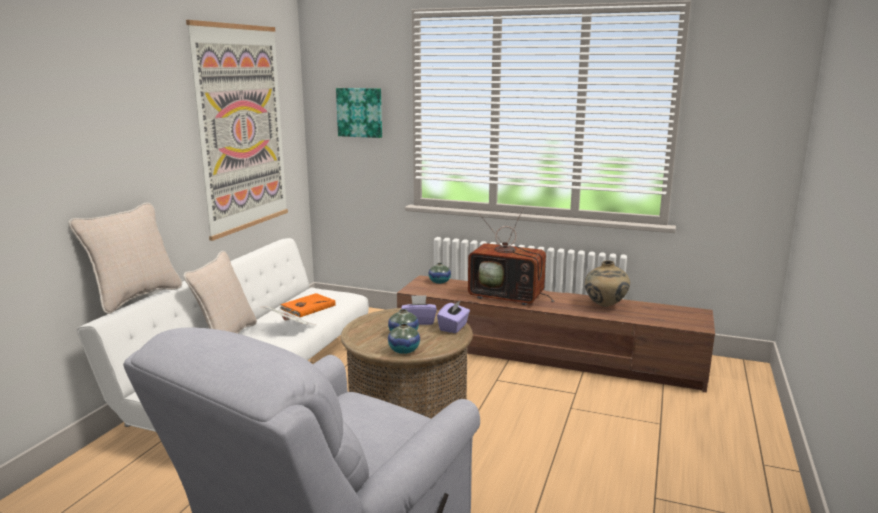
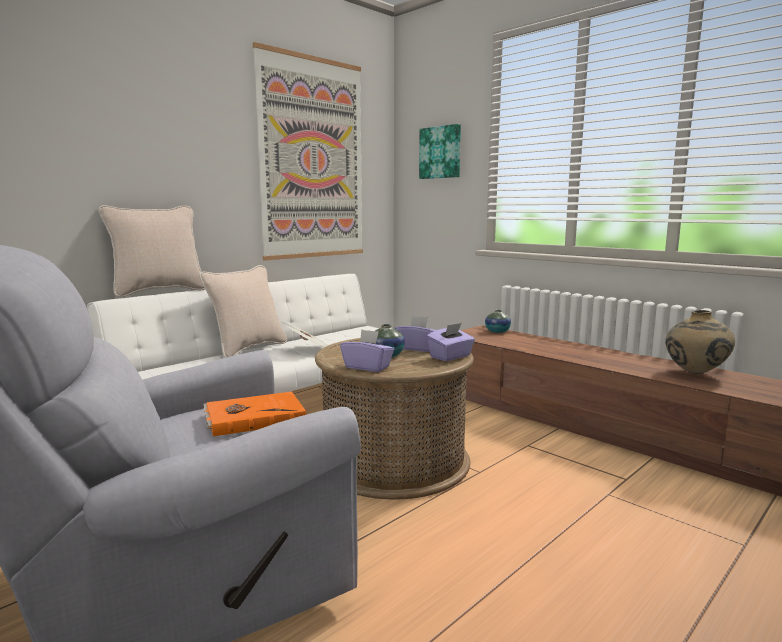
camera: 25 degrees right, 5 degrees down
(307, 307) = (345, 337): orange book -> orange book (254, 417)
(404, 350) = (367, 367): vase -> purple tissue box
(509, 296) = (568, 351): television -> none

